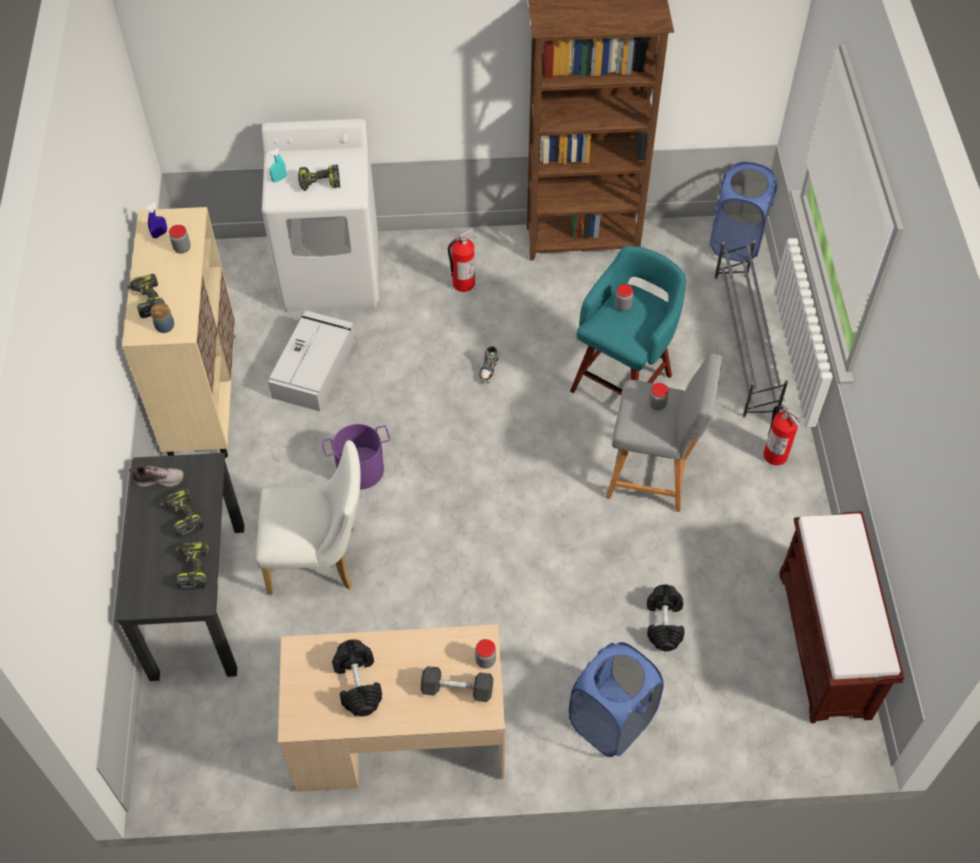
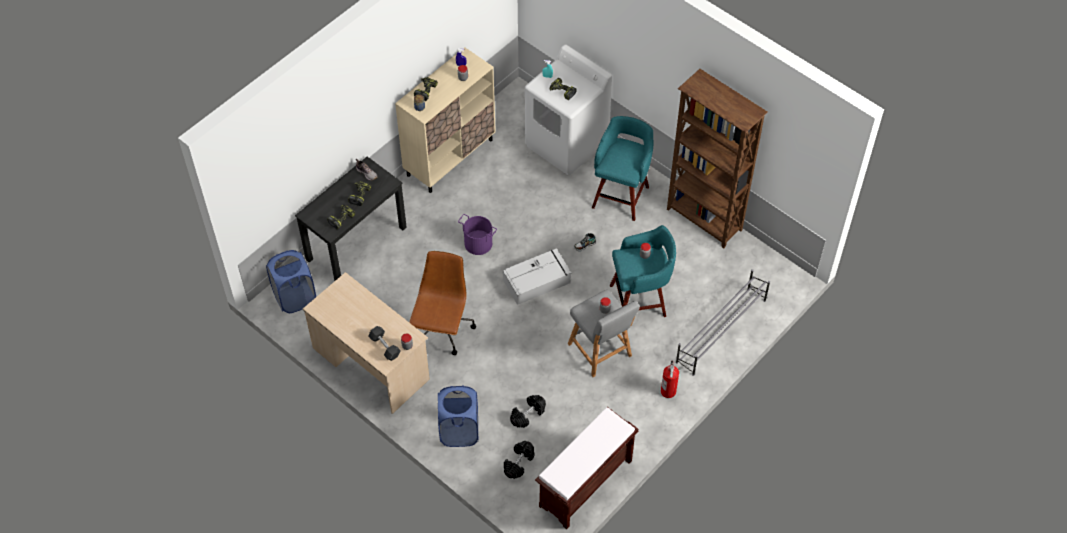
camera: 45 degrees right, 0 degrees up
(314, 367) = (510, 182): grey storage box -> grey storage box (537, 281)
(320, 559) = (420, 267): white chair -> none
(357, 683) = (352, 313): black dumbbell -> black dumbbell (518, 463)
(441, 614) = (442, 331): none -> brown office chair
(463, 283) = (621, 195): fire extinguisher -> turquoise stool
(736, 241) = (782, 281): blue laundry basket -> blue laundry basket (295, 297)

